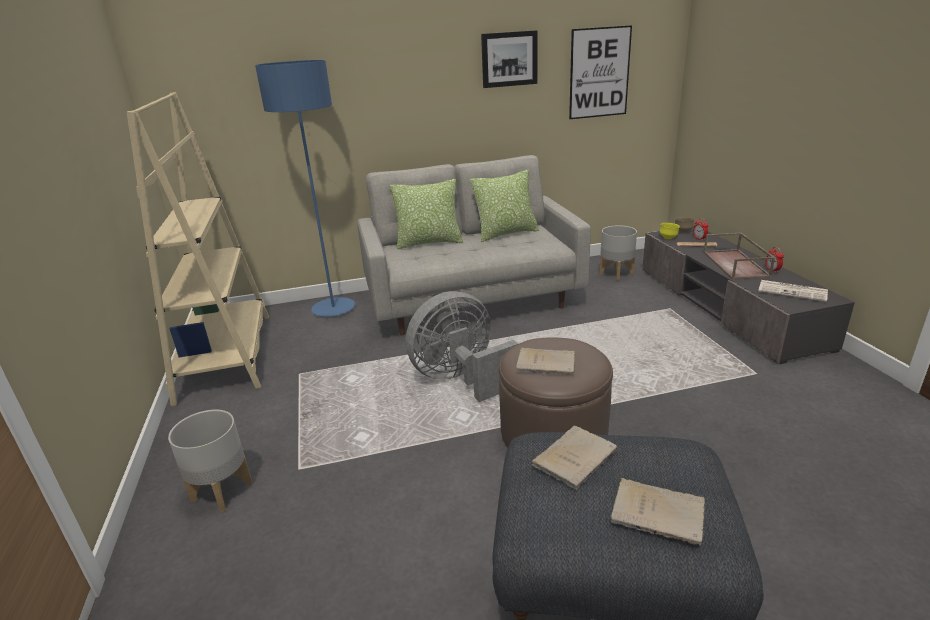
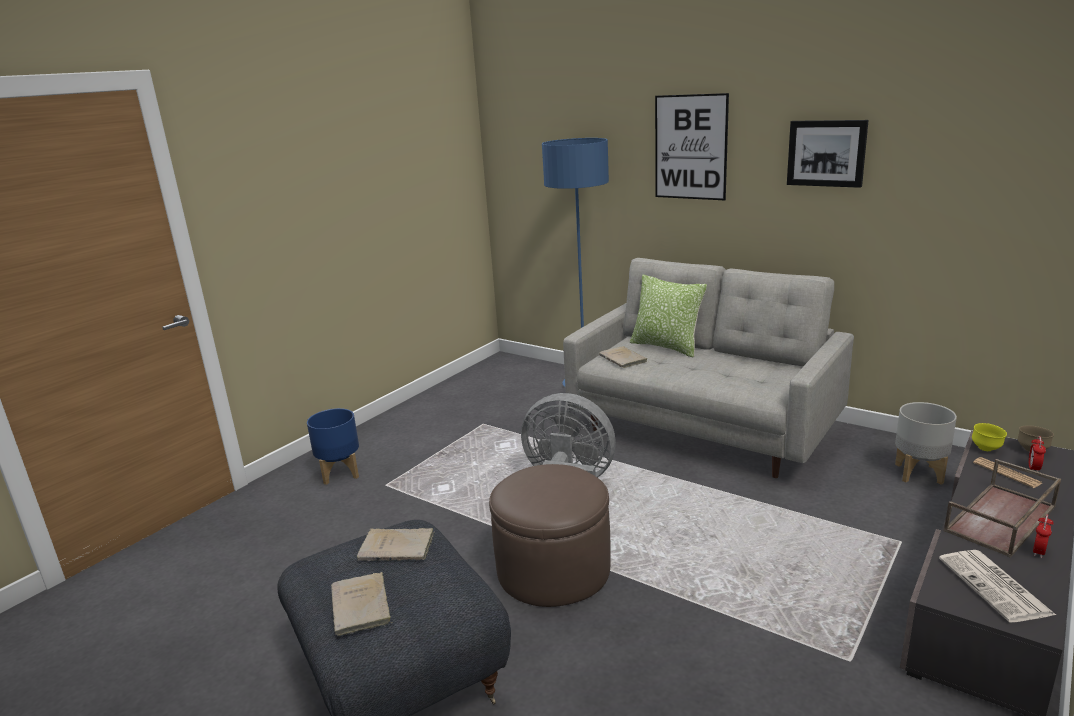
camera: 50 degrees right, 5 degrees down
(221, 492) = (340, 473): grey planter -> blue planter
(226, 356) = (468, 389): beige bookcase -> none
(506, 233) = (752, 364): pillow -> none
(548, 364) = (534, 488): beige book -> beige book (623, 359)
(599, 73) = (968, 183): picture -> picture (690, 147)

